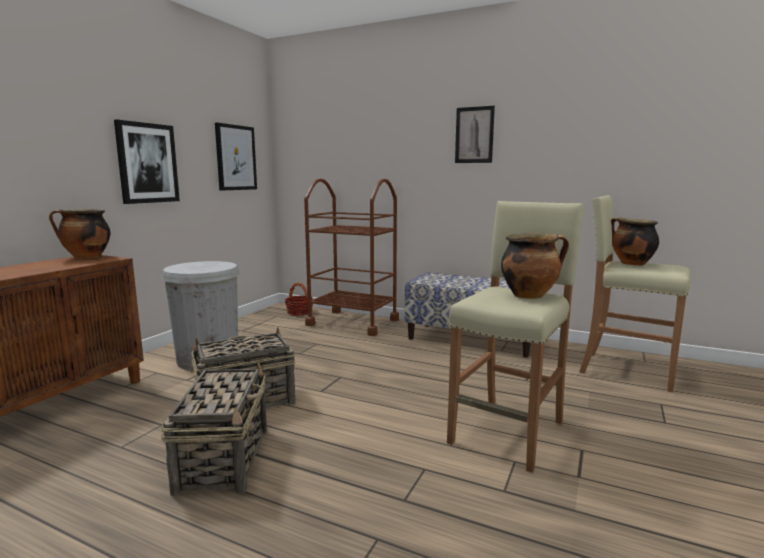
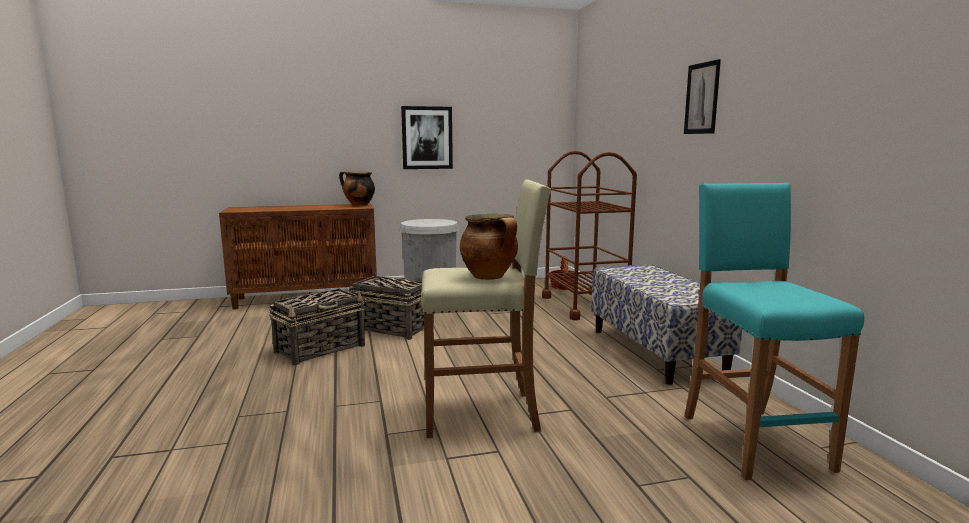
camera: 50 degrees right, 0 degrees up
(235, 158) = (522, 130): picture -> none
(626, 371) = (753, 441): beige stool -> turquoise stool
(631, 263) = (774, 285): cooking pot -> none

